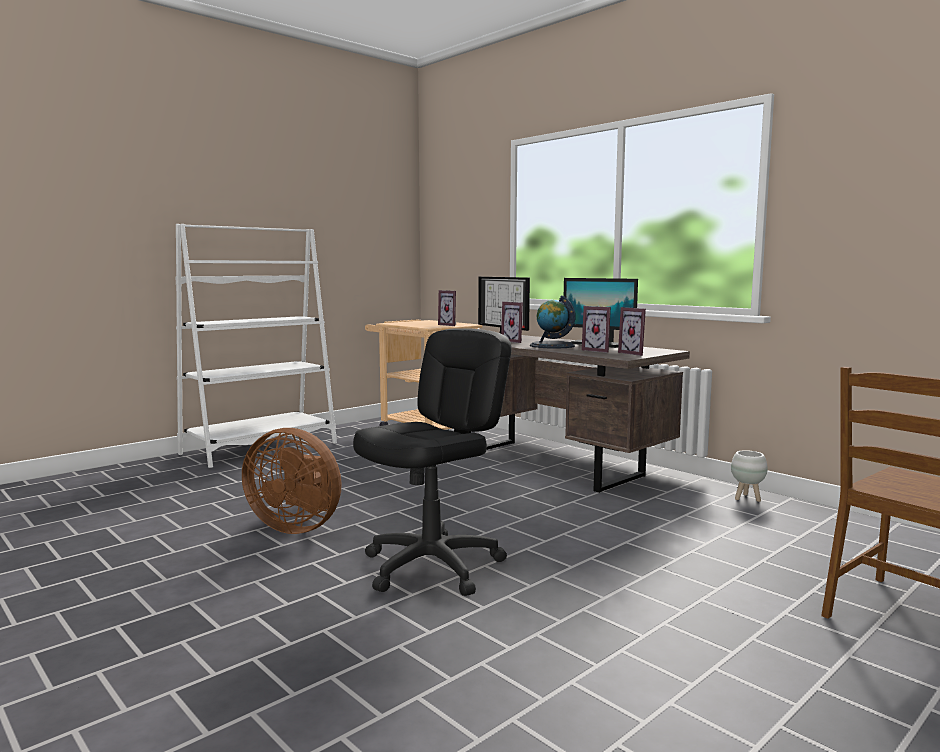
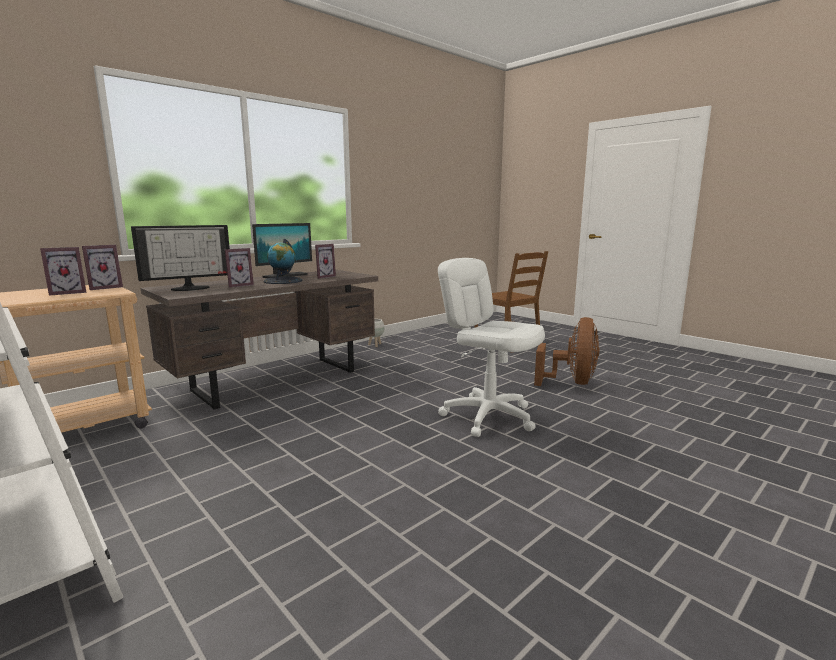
camera: 90 degrees left, 5 degrees up
(297, 526) = (416, 473): brown fan -> brown fan (571, 382)
(433, 566) = (488, 416): black office chair -> white office chair
(635, 353) = (344, 274): picture frame -> picture frame (68, 292)

